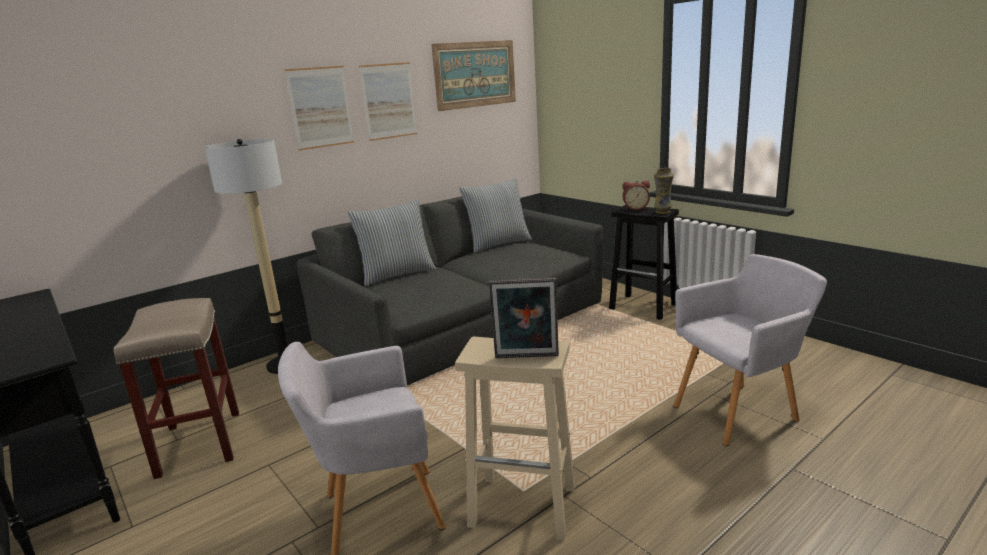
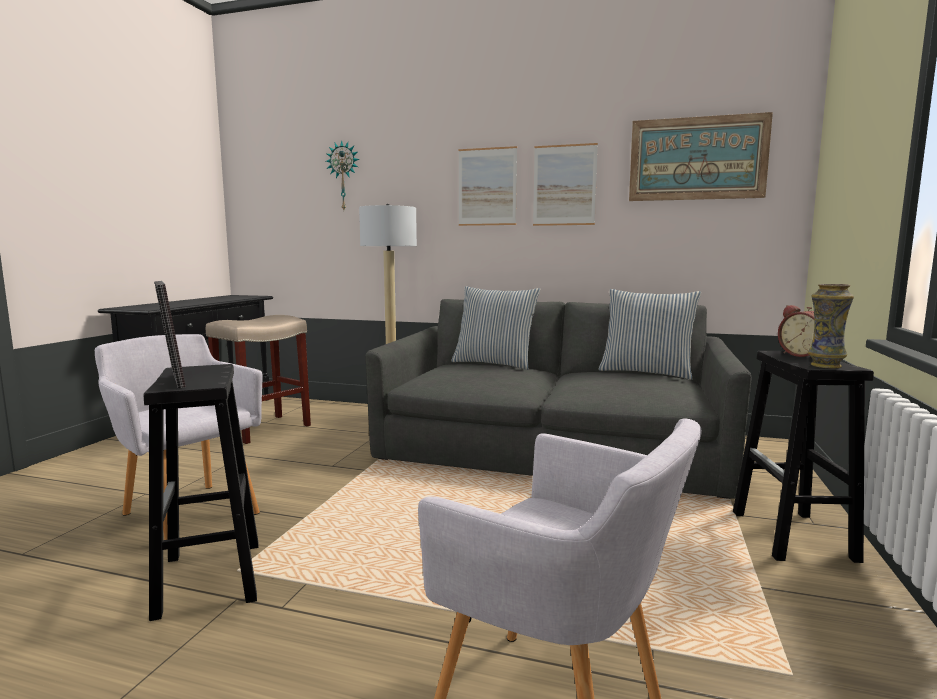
camera: 55 degrees right, 10 degrees down
(135, 106) = (344, 176): none -> wall clock
(525, 506) = (210, 579): beige stool -> black stool

